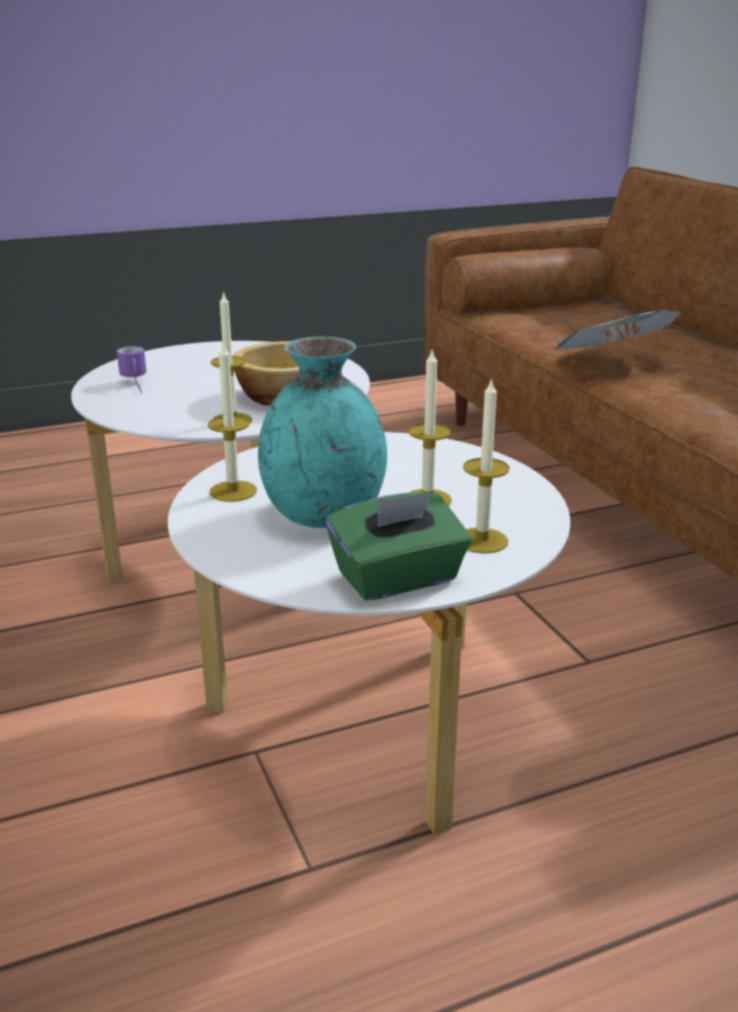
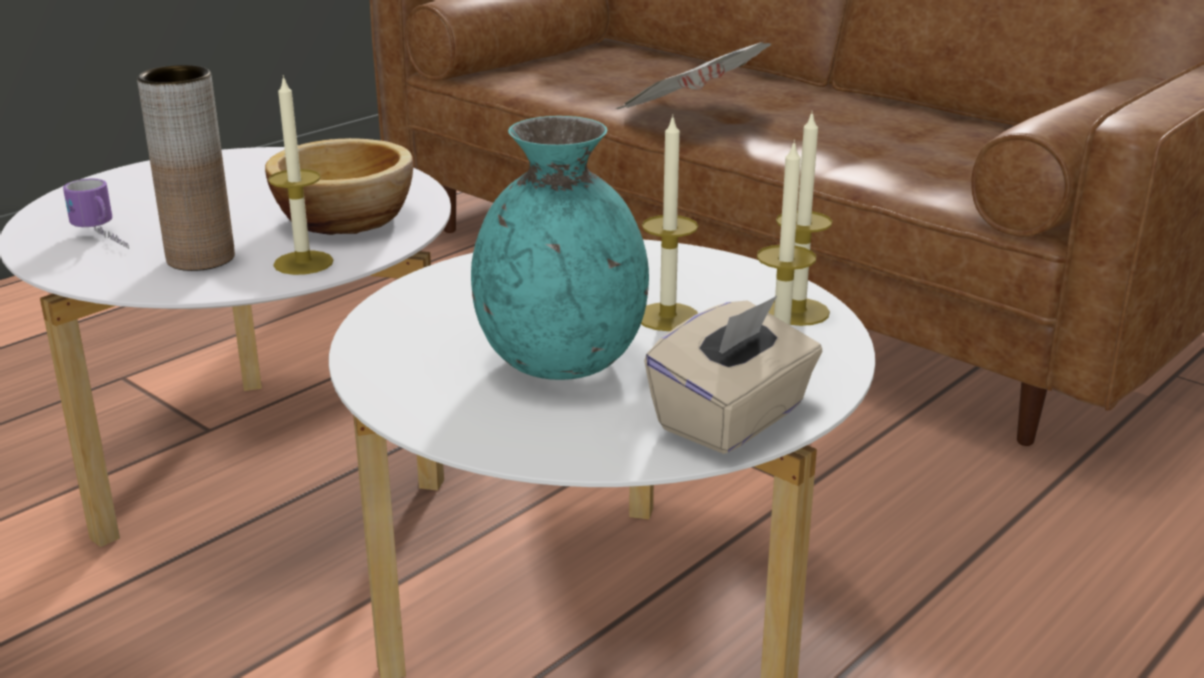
camera: 25 degrees left, 0 degrees up
(176, 407) = (200, 258): none -> brown vase
(233, 491) = (408, 356): candle -> candle (797, 312)
(398, 579) = (733, 419): green tissue box -> beige tissue box

